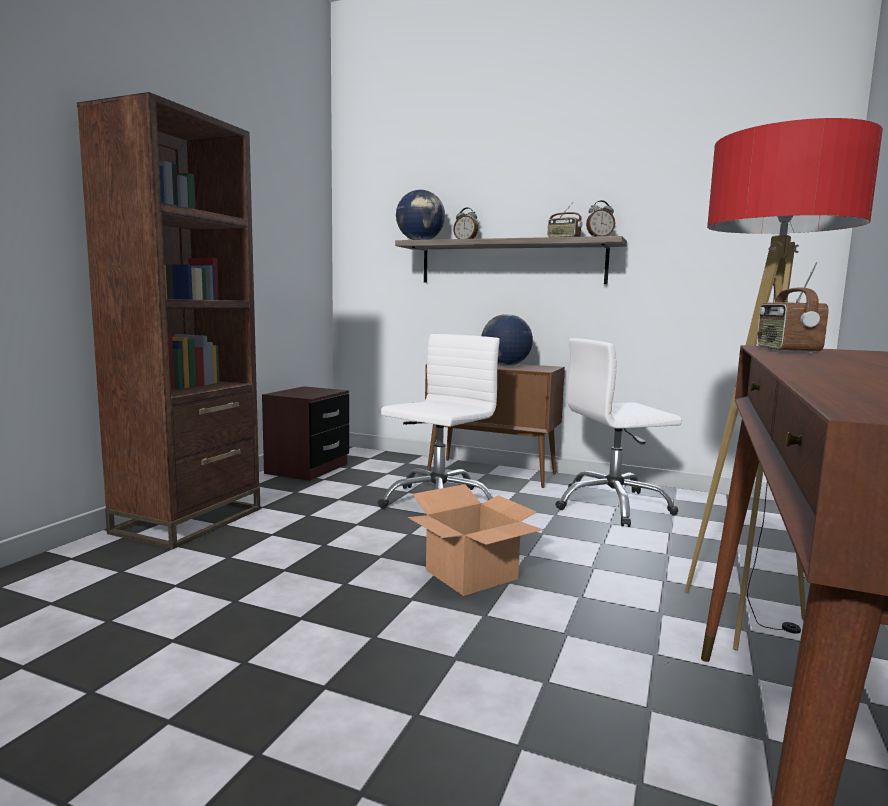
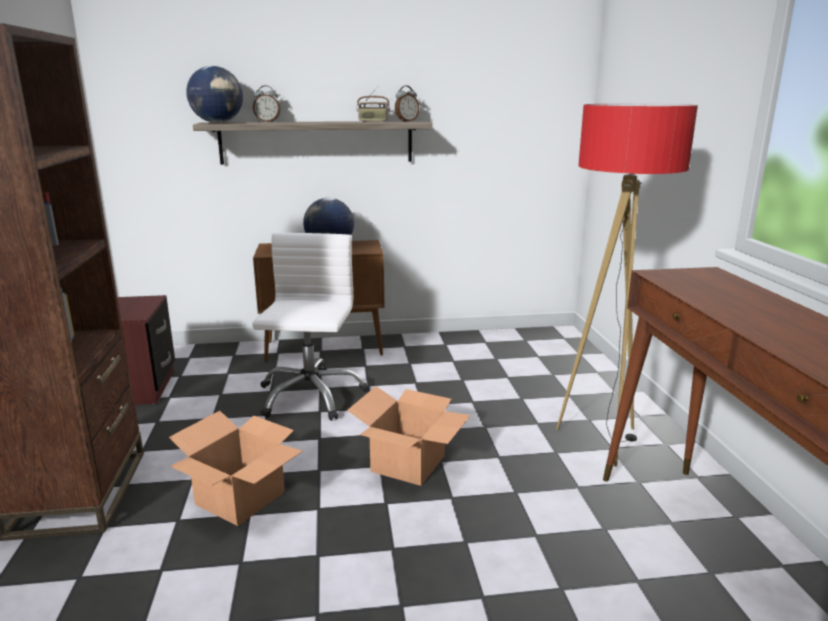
camera: 30 degrees left, 10 degrees up
(292, 556) = (241, 497): none -> cardboard box
(612, 506) = (449, 361): white office chair -> none
(786, 351) = (683, 285): radio -> none

